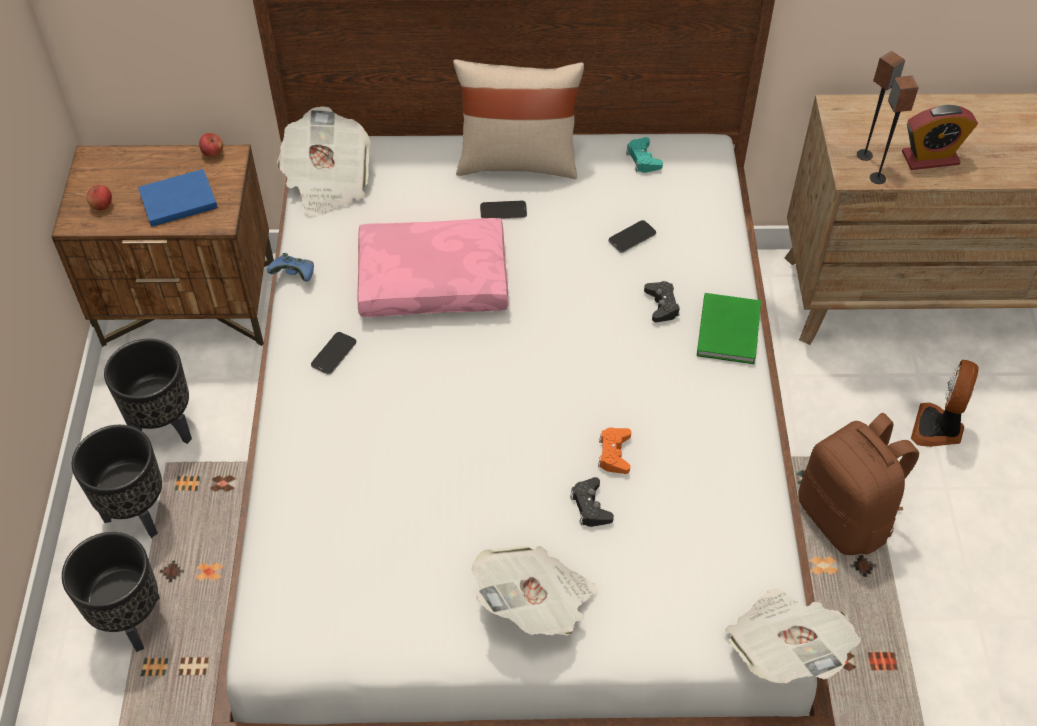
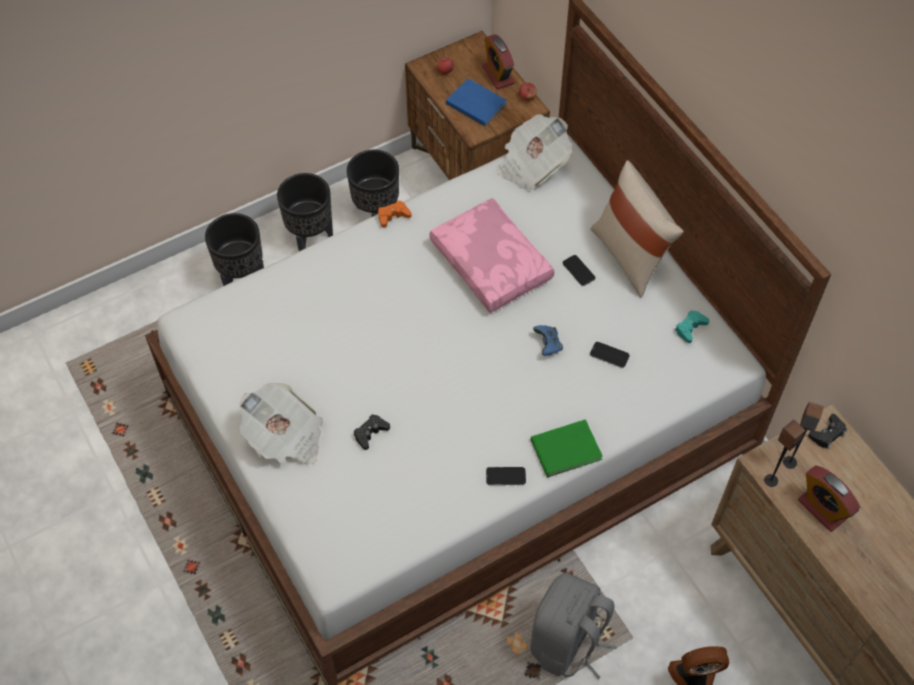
camera: 60 degrees right, 5 degrees up
(156, 162) = (498, 75): none -> alarm clock
(294, 275) = (444, 191): blue game controller -> blue game controller (548, 345)
(334, 354) = (397, 244): phone -> phone (505, 476)
(614, 453) = (418, 428): orange game controller -> orange game controller (393, 216)
(661, 305) = (560, 400): black game controller -> black game controller (827, 434)
(785, 648) = (331, 586): newspaper -> none
(845, 517) = (568, 643): brown backpack -> grey backpack

